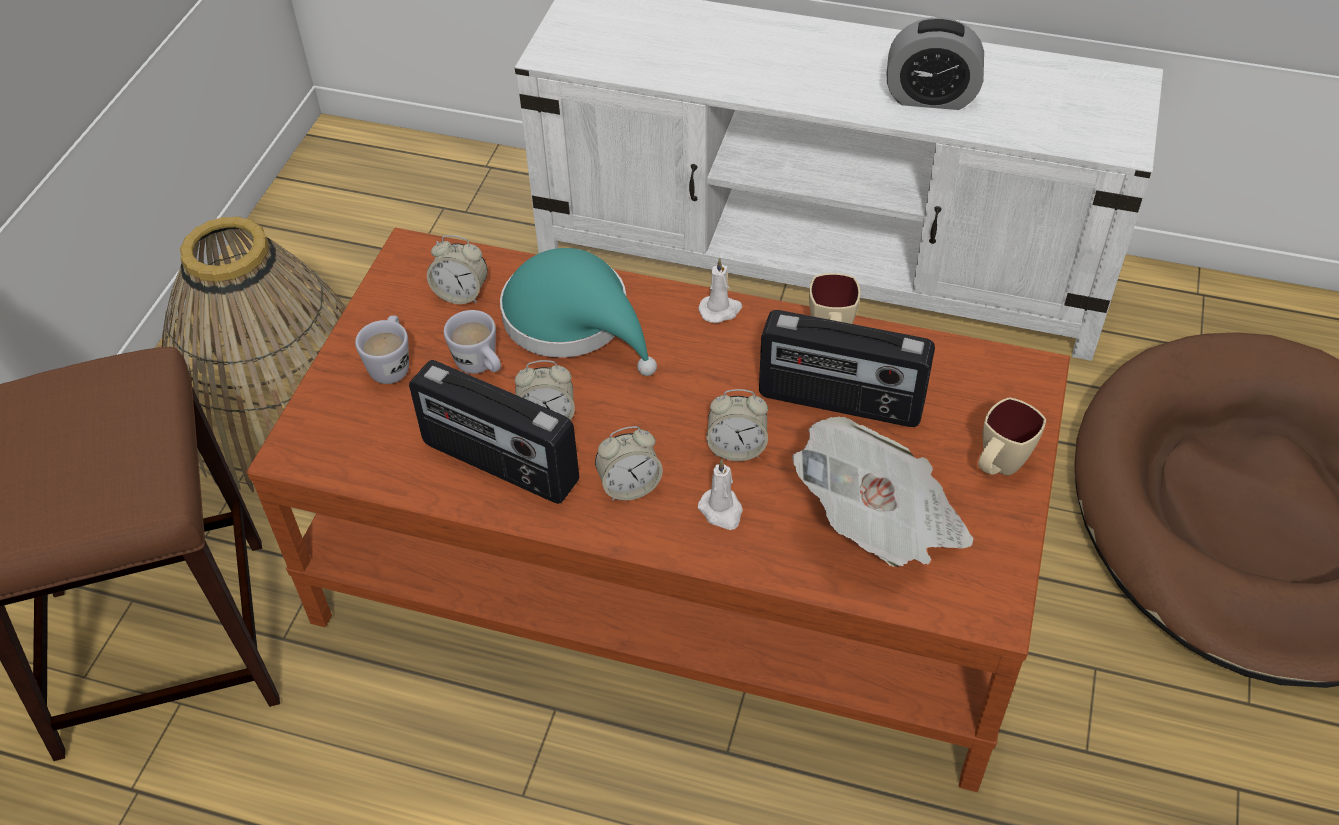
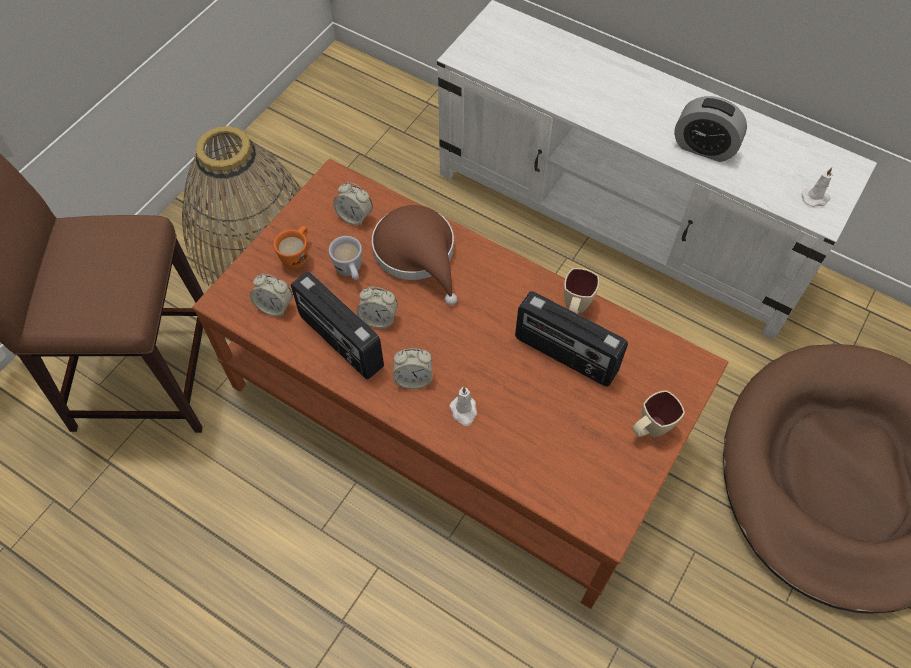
camera: 15 degrees right, 10 degrees up
(392, 364) = (298, 256): white mug -> orange mug
(574, 321) = (418, 254): turquoise hat -> brown hat
(720, 310) = (512, 269): white candle -> white candle (815, 198)
(736, 448) = (488, 370): alarm clock -> alarm clock (275, 306)
(881, 523) = (560, 447): newspaper -> none

